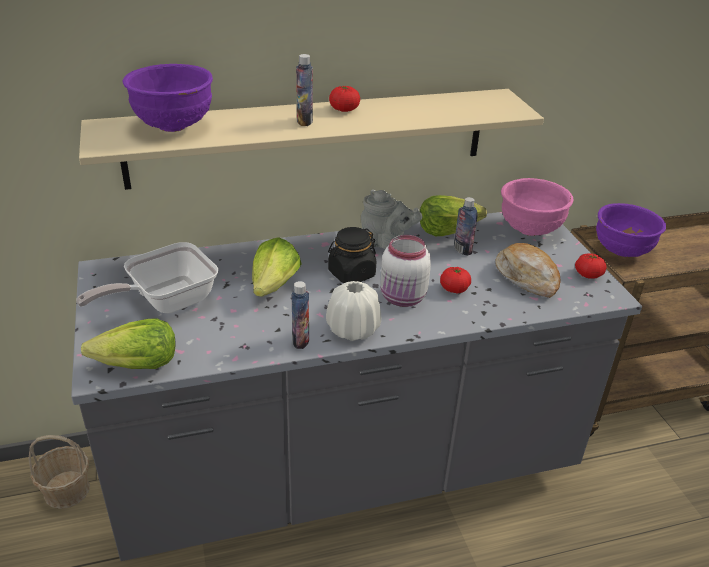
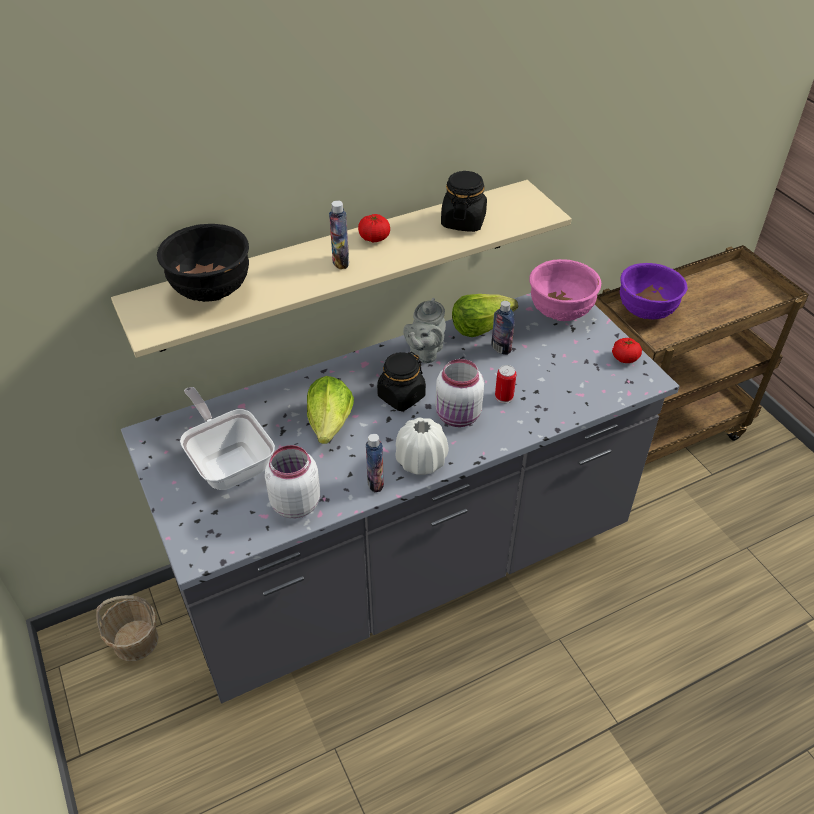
camera: 10 degrees left, 10 degrees up
(137, 365) = (229, 539): lettuce -> none
(165, 302) = (229, 462): frying pan -> frying pan turned 105 degrees clockwise
(174, 126) = (211, 291): purple bowl -> black bowl
(214, 345) = (294, 503): none -> white jar
(386, 243) = (424, 352): grey teapot -> grey teapot turned 105 degrees clockwise
(435, 108) = (463, 221): none -> black jar
(454, 289) = (504, 397): tomato -> can
(527, 277) = (569, 371): bread -> none

